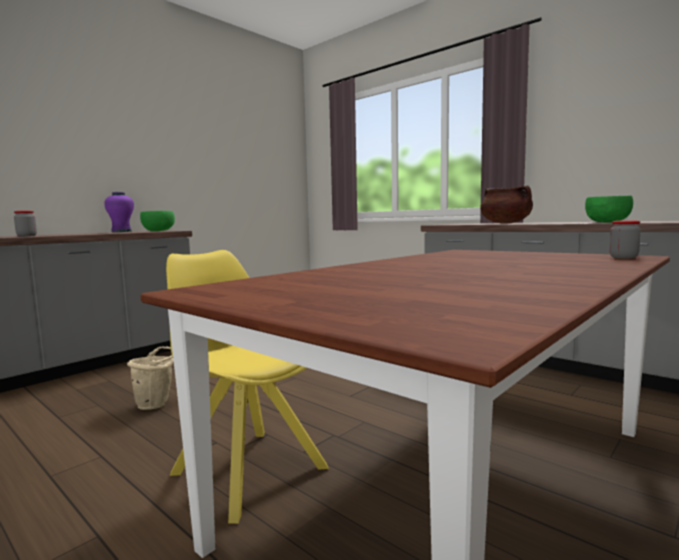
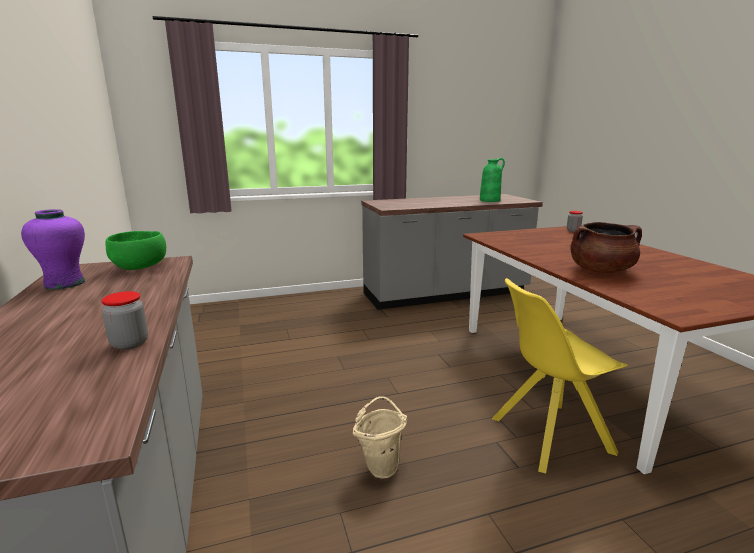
camera: 60 degrees left, 10 degrees up
(506, 223) = (421, 202): brown cooking pot -> brown cooking pot (601, 270)
(608, 222) = (490, 200): green bowl -> green vase

